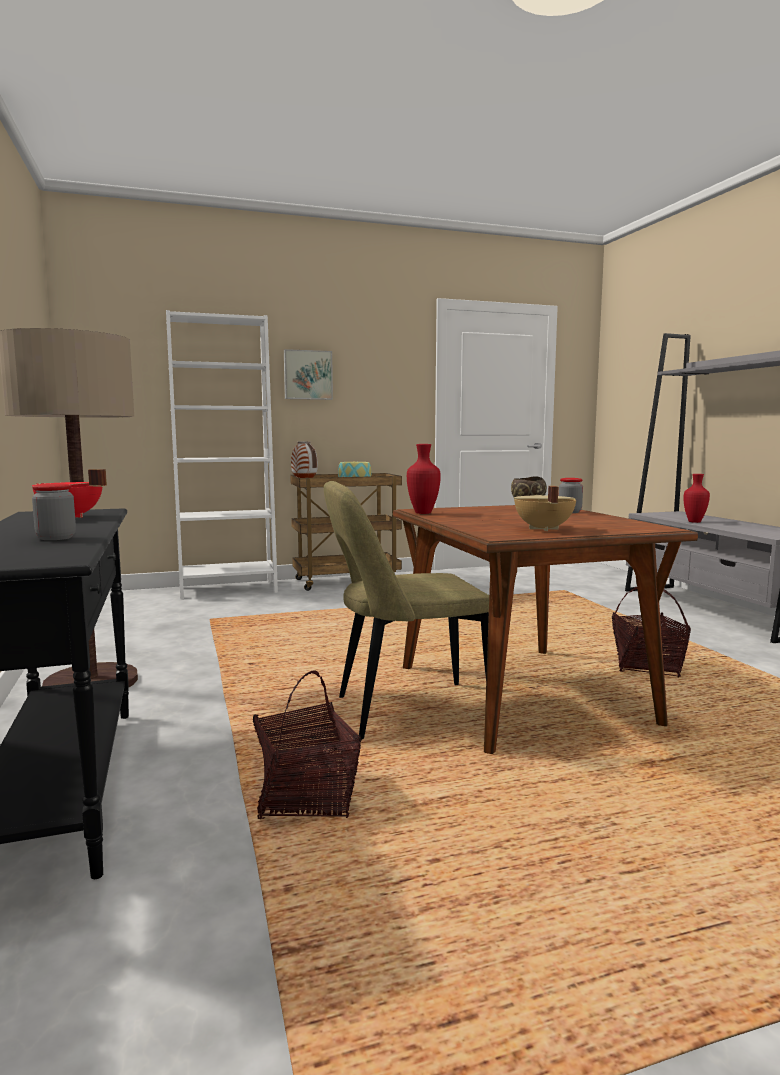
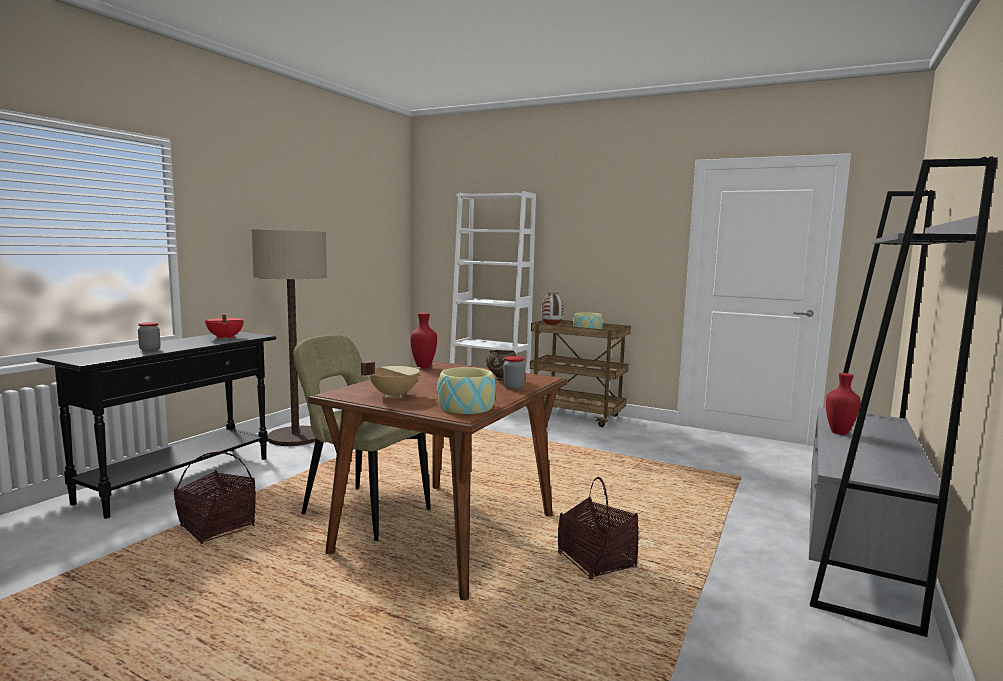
camera: 45 degrees right, 0 degrees up
(307, 375) = (569, 236): picture -> none
(627, 524) = (465, 407): none -> bowl

